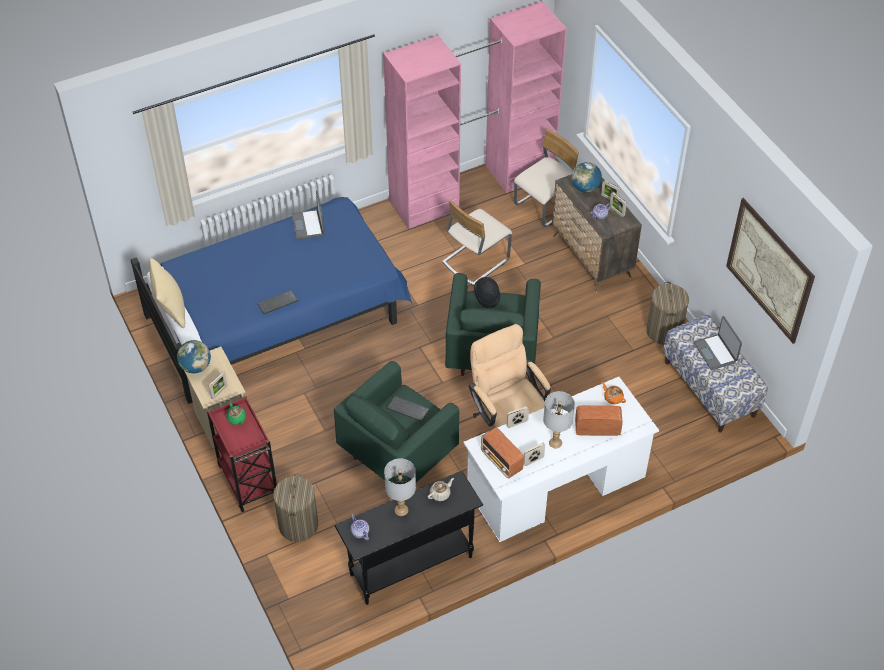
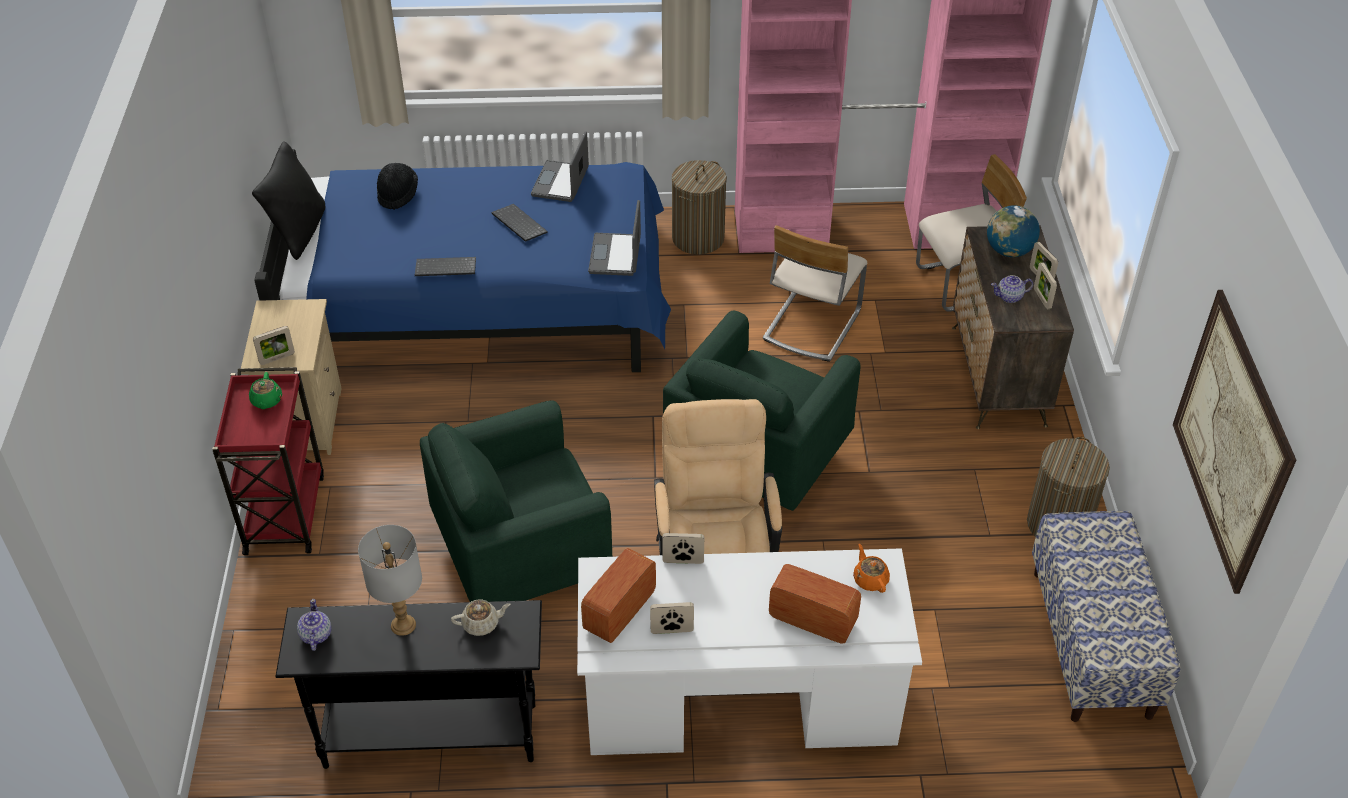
camera: 25 degrees right, 5 degrees down
(171, 310) = (298, 232): beige pillow -> black pillow
(196, 367) = (271, 314): globe -> none
(298, 525) = (308, 605): laundry basket -> laundry basket (698, 238)
(407, 410) = (543, 485): keyboard -> keyboard (518, 224)
(475, 261) = (811, 325): beige chair -> beige chair turned 45 degrees counterclockwise
(487, 296) = (772, 365): black hat -> black hat (397, 194)
(501, 461) = (619, 612): radio -> radio turned 45 degrees clockwise
(555, 442) = (727, 615): grey table lamp -> none
(715, 352) = (1112, 577): laptop -> laptop (616, 255)

